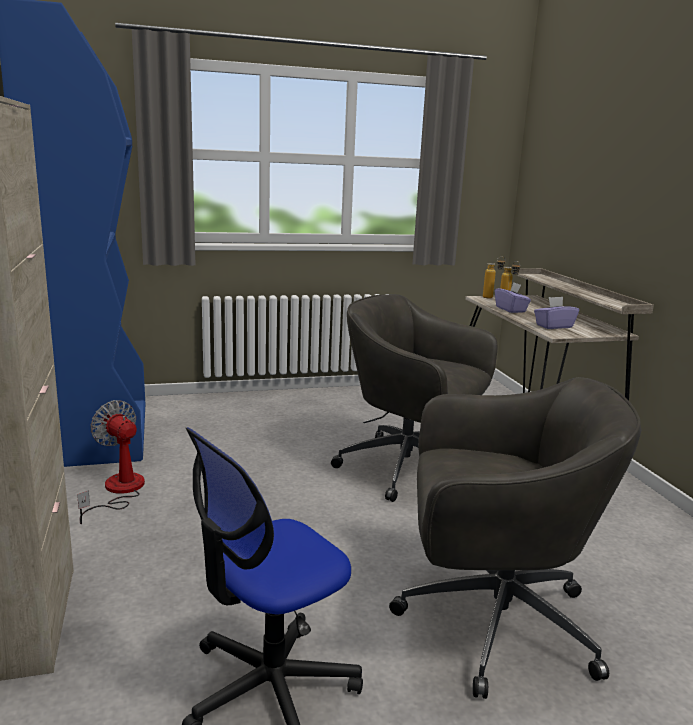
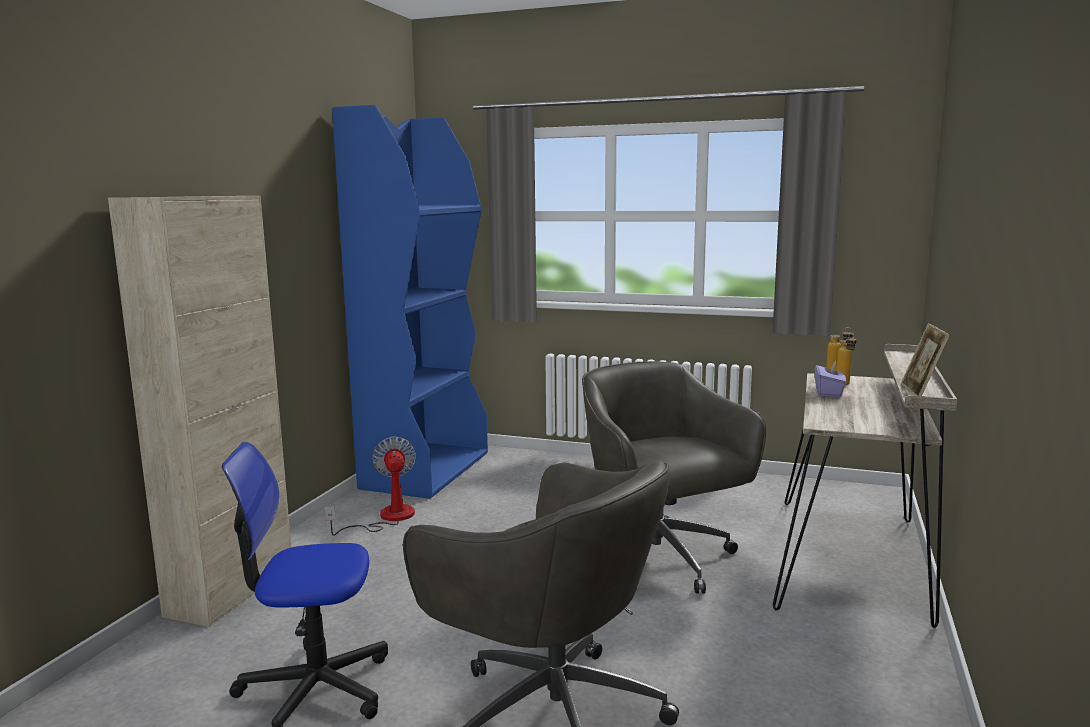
camera: 35 degrees right, 5 degrees down
(553, 326) = (840, 416): purple tissue box -> none
(611, 302) = (921, 392): none -> picture frame

